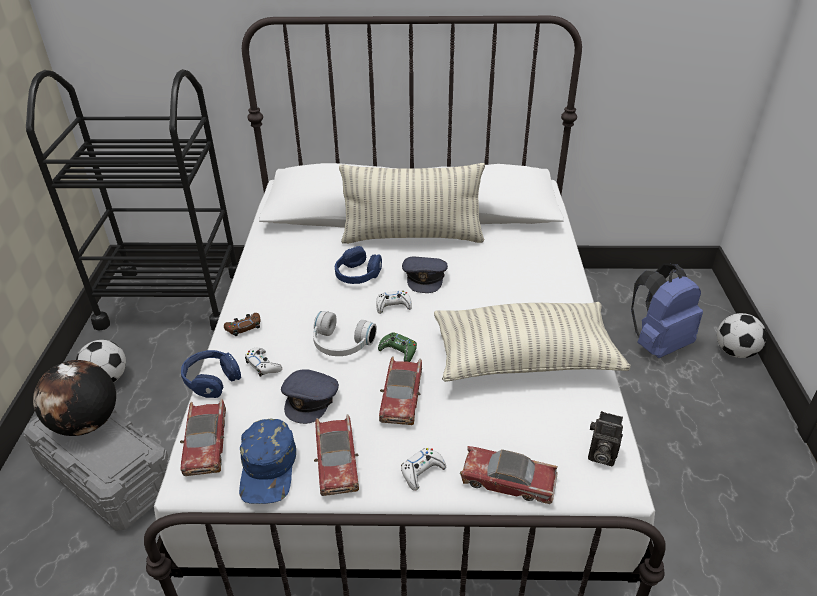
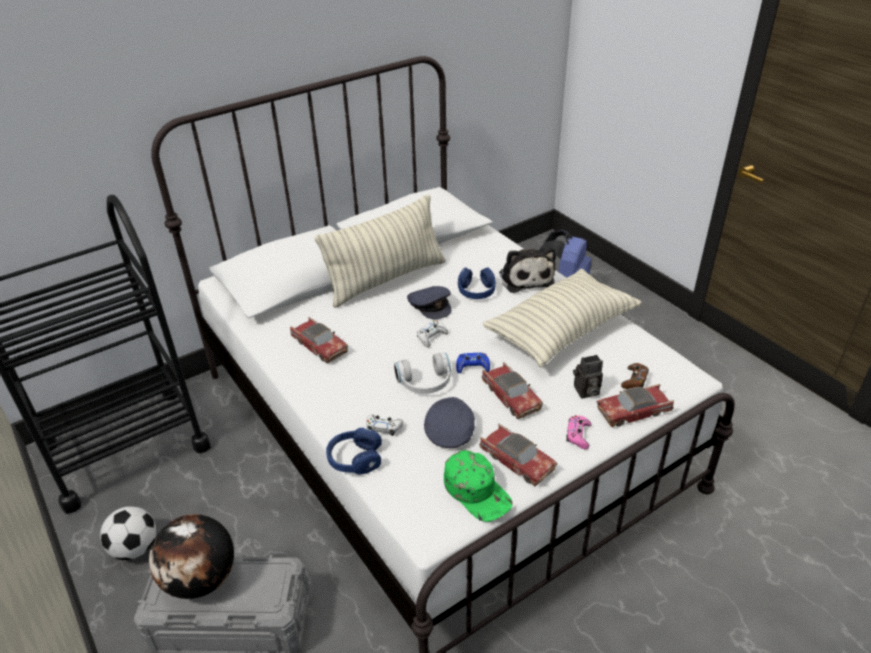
camera: 35 degrees left, 0 degrees up
(206, 443) = (409, 503): toy car -> toy car (319, 345)
(244, 327) = (332, 408): brown game controller -> brown game controller (634, 380)
(268, 468) = (477, 491): blue cap -> green cap
(311, 399) = (449, 431): grey cap -> grey cap turned 150 degrees counterclockwise
(358, 275) = (377, 326): blue headphones -> blue headphones (476, 291)
(398, 351) = (472, 366): green game controller -> blue game controller
(422, 471) = (578, 435): white game controller -> pink game controller
(547, 289) = (525, 277): none -> plush toy
(600, 455) = (666, 367): camera -> camera (585, 391)
(735, 352) = (614, 281): football -> none

